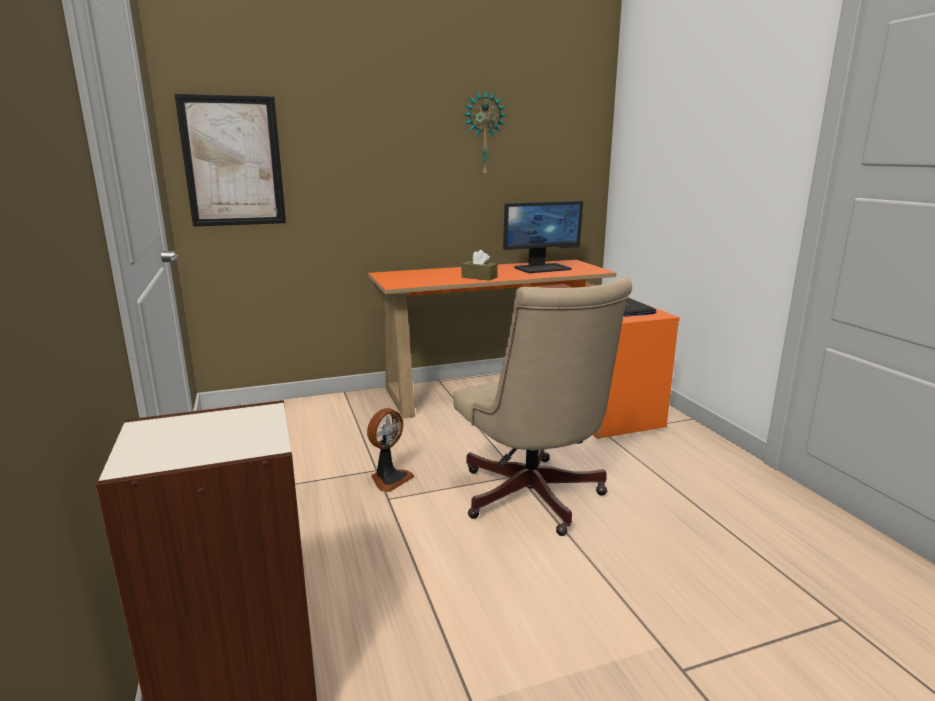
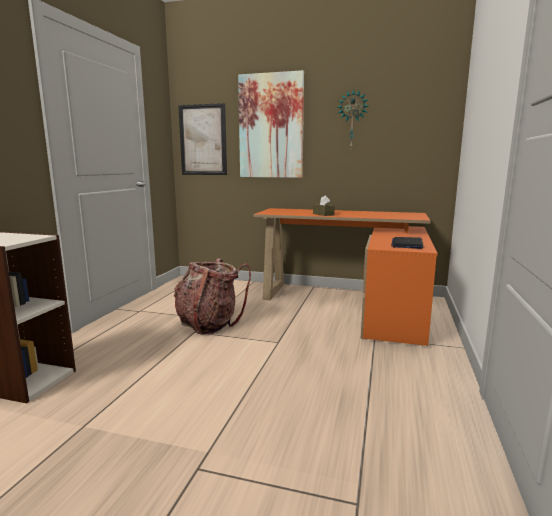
camera: 35 degrees right, 5 degrees down
(361, 140) = (271, 126): none -> picture
(389, 479) = (209, 324): fan -> backpack
(533, 500) = (264, 356): beige office chair -> none
(542, 268) = (381, 214): monitor -> none

